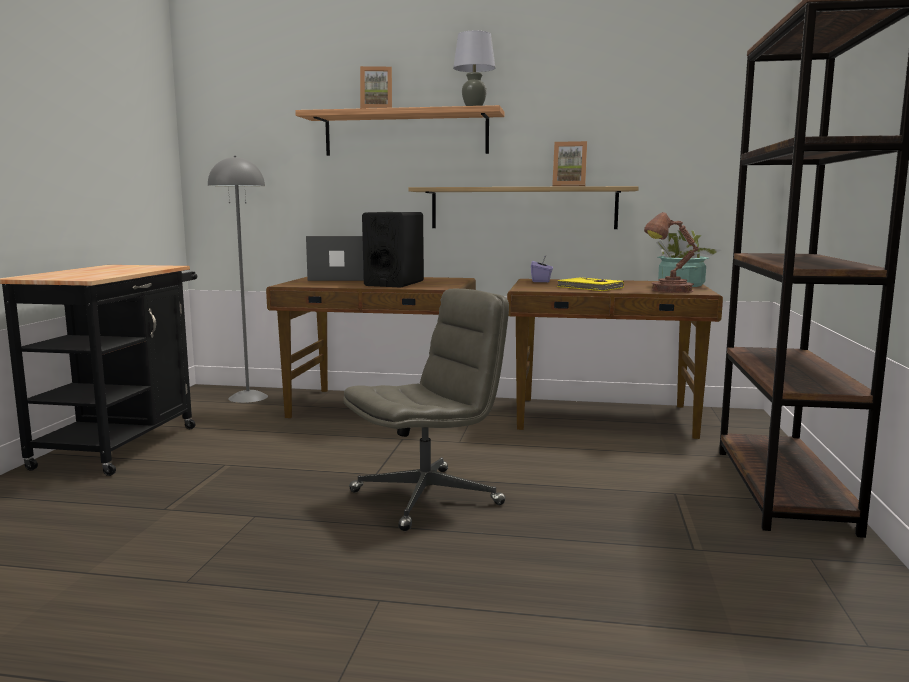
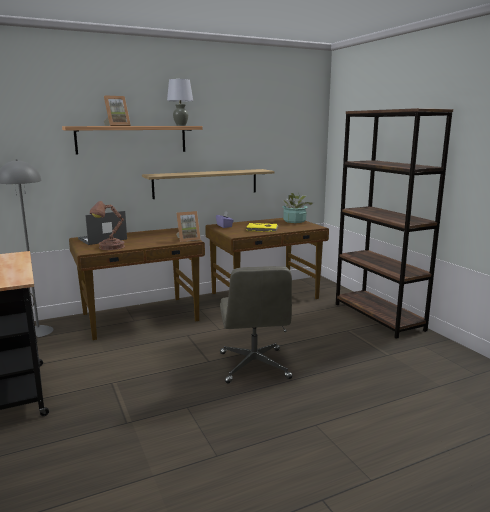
camera: 35 degrees left, 5 degrees up
(394, 283) = (152, 240): black speaker -> none
(427, 497) = (254, 366): grey office chair -> grey office chair turned 150 degrees clockwise
(569, 186) = (235, 171): picture frame -> picture frame (188, 239)
(669, 290) = (301, 227): brown table lamp -> brown table lamp (110, 247)

